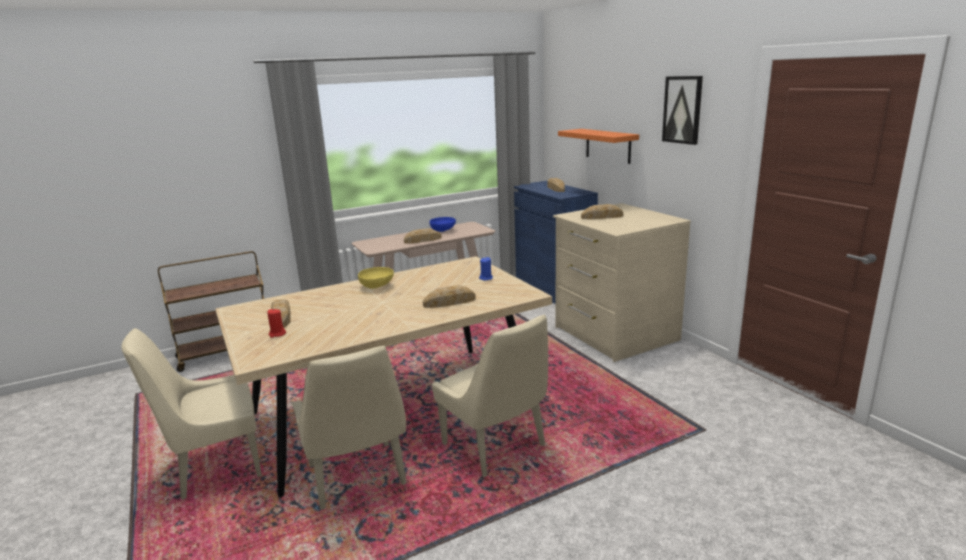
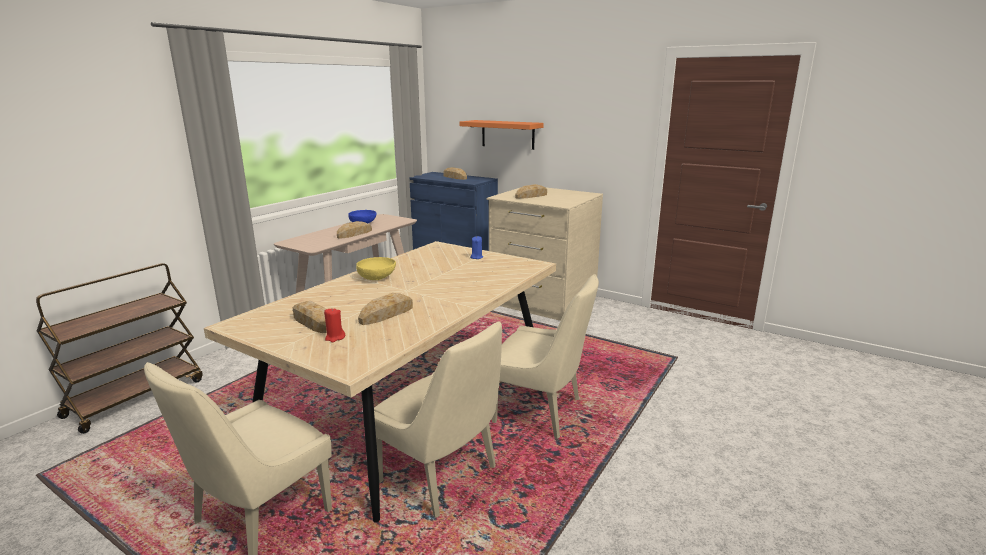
camera: 30 degrees left, 0 degrees up
(449, 302) = (474, 280): bread -> bread (386, 314)
(682, 110) = (590, 99): picture -> none

